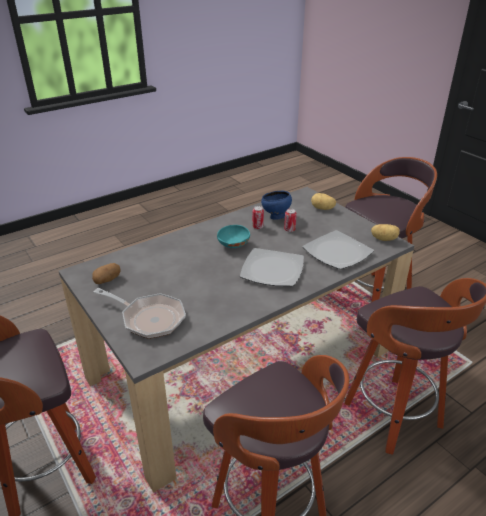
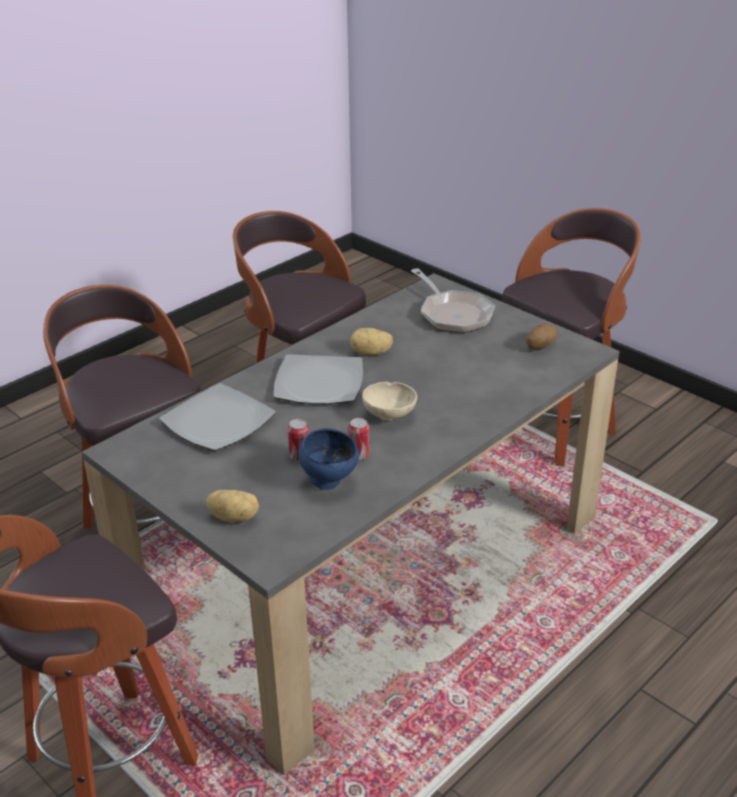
camera: 170 degrees right, 0 degrees up
(149, 318) = (453, 314): frying pan -> frying pan turned 135 degrees counterclockwise
(233, 245) = (390, 414): turquoise bowl -> beige bowl
(384, 239) = (130, 456): potato -> potato (371, 353)

